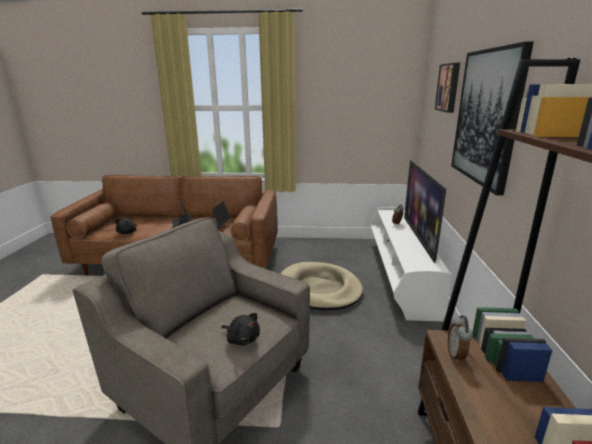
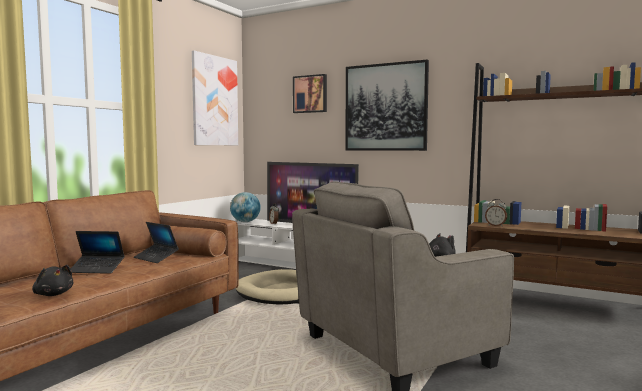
camera: 65 degrees left, 15 degrees down
(377, 93) = (214, 101): none -> picture
(387, 213) = (245, 222): none -> globe

